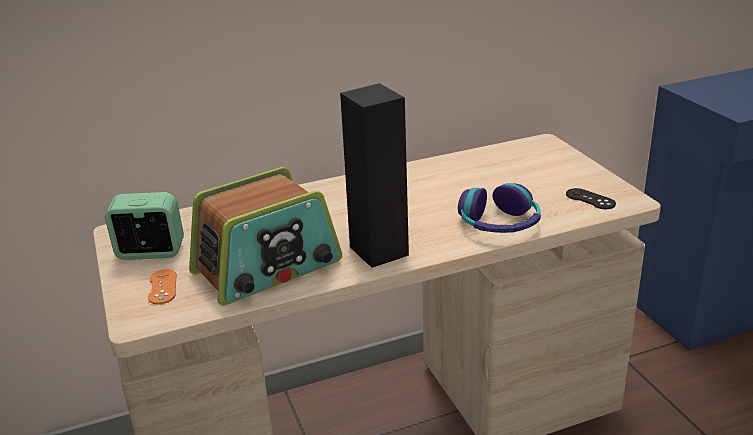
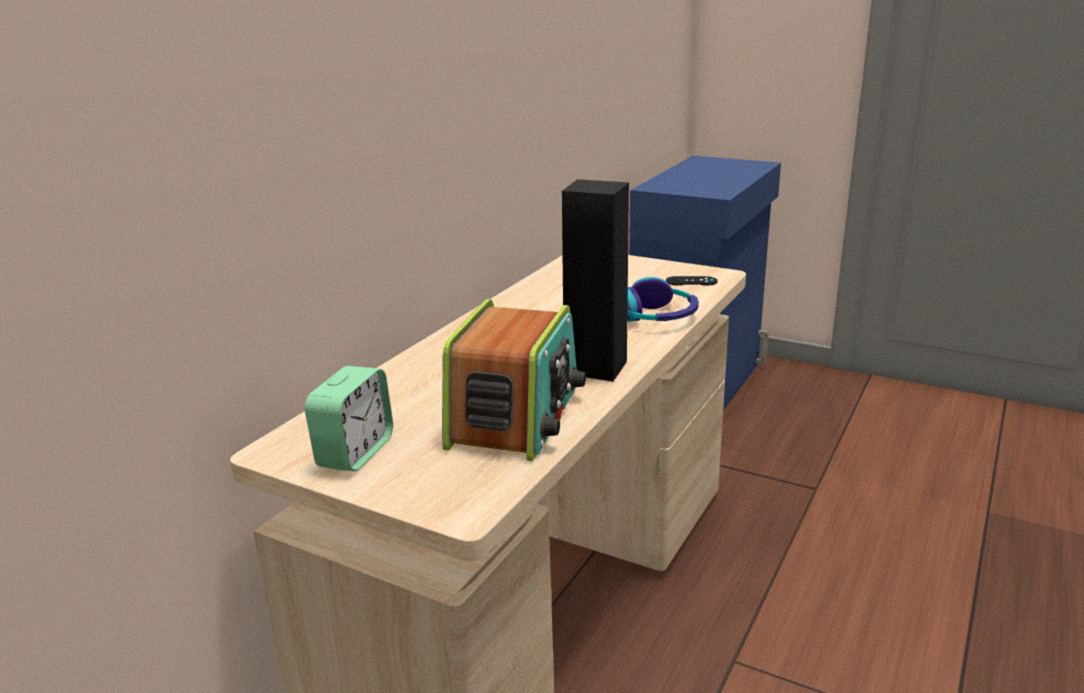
camera: 40 degrees left, 5 degrees down
(150, 252) = (355, 452): alarm clock -> alarm clock turned 150 degrees clockwise
(162, 287) = (433, 474): orange game controller -> none

